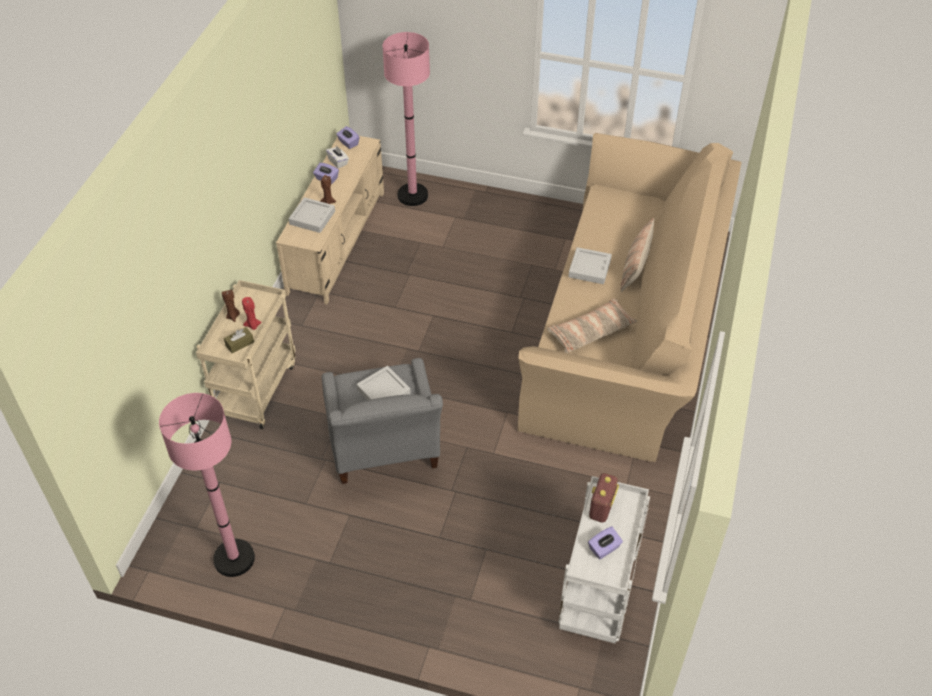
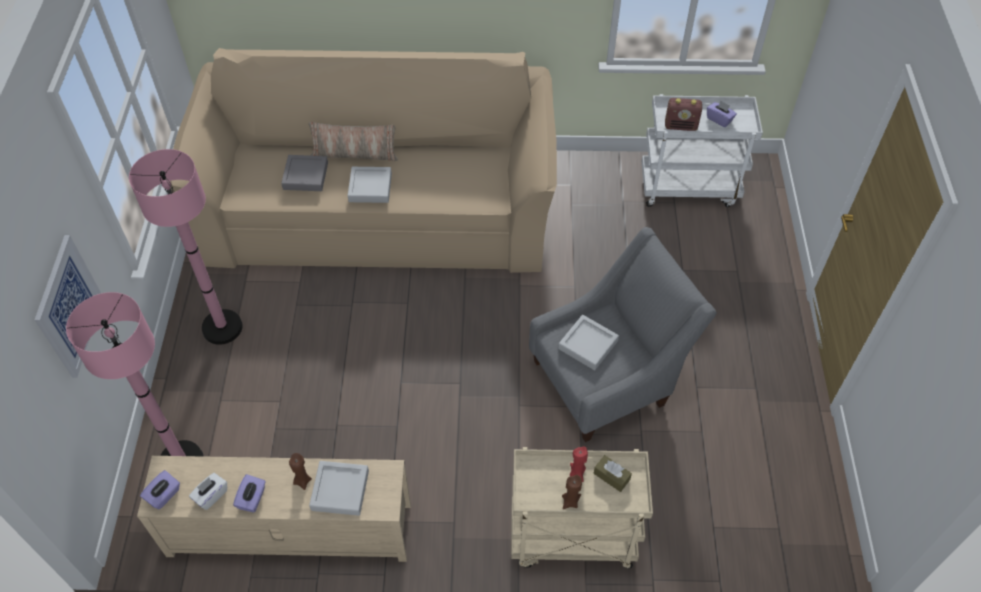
camera: 105 degrees left, 5 degrees up
(234, 558) = (794, 475): pink floor lamp -> pink floor lamp (222, 328)
(445, 50) = (68, 307): none -> picture
(590, 331) = (460, 176): pillow -> none
(615, 232) = (305, 176): none -> grey tray

